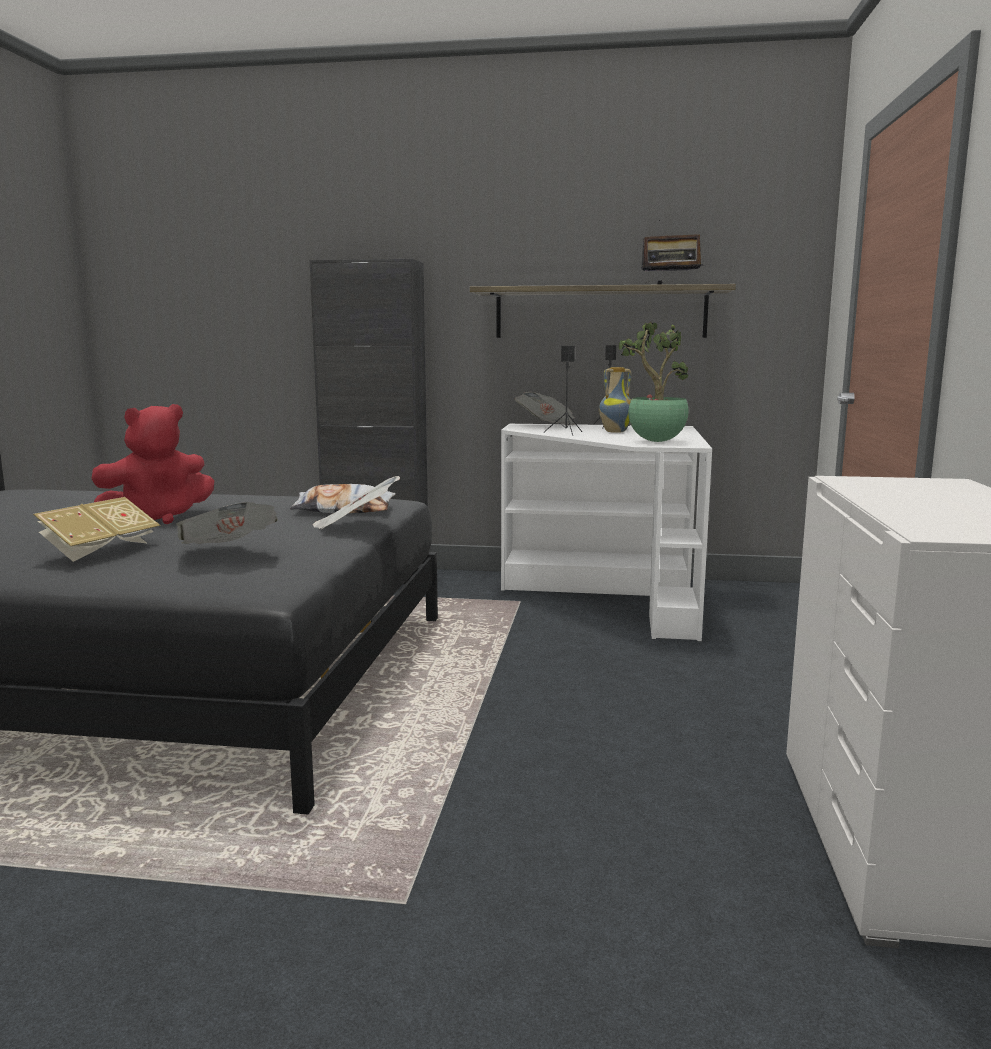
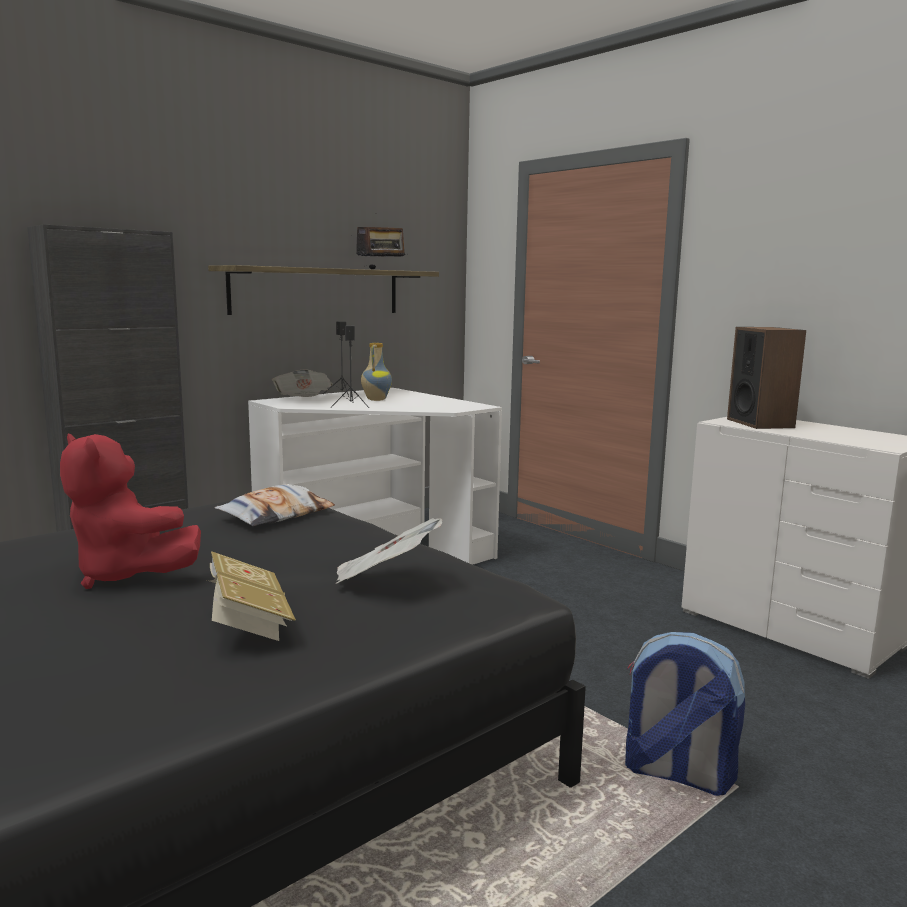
camera: 50 degrees left, 0 degrees up
(158, 518) = (127, 575): red plush toy -> red plush toy turned 120 degrees clockwise
(355, 527) = (355, 527): newspaper -> none
(386, 859) = (675, 774): none -> backpack
(655, 441) = (447, 406): potted plant -> none
(899, 487) = (760, 423): none -> speaker

